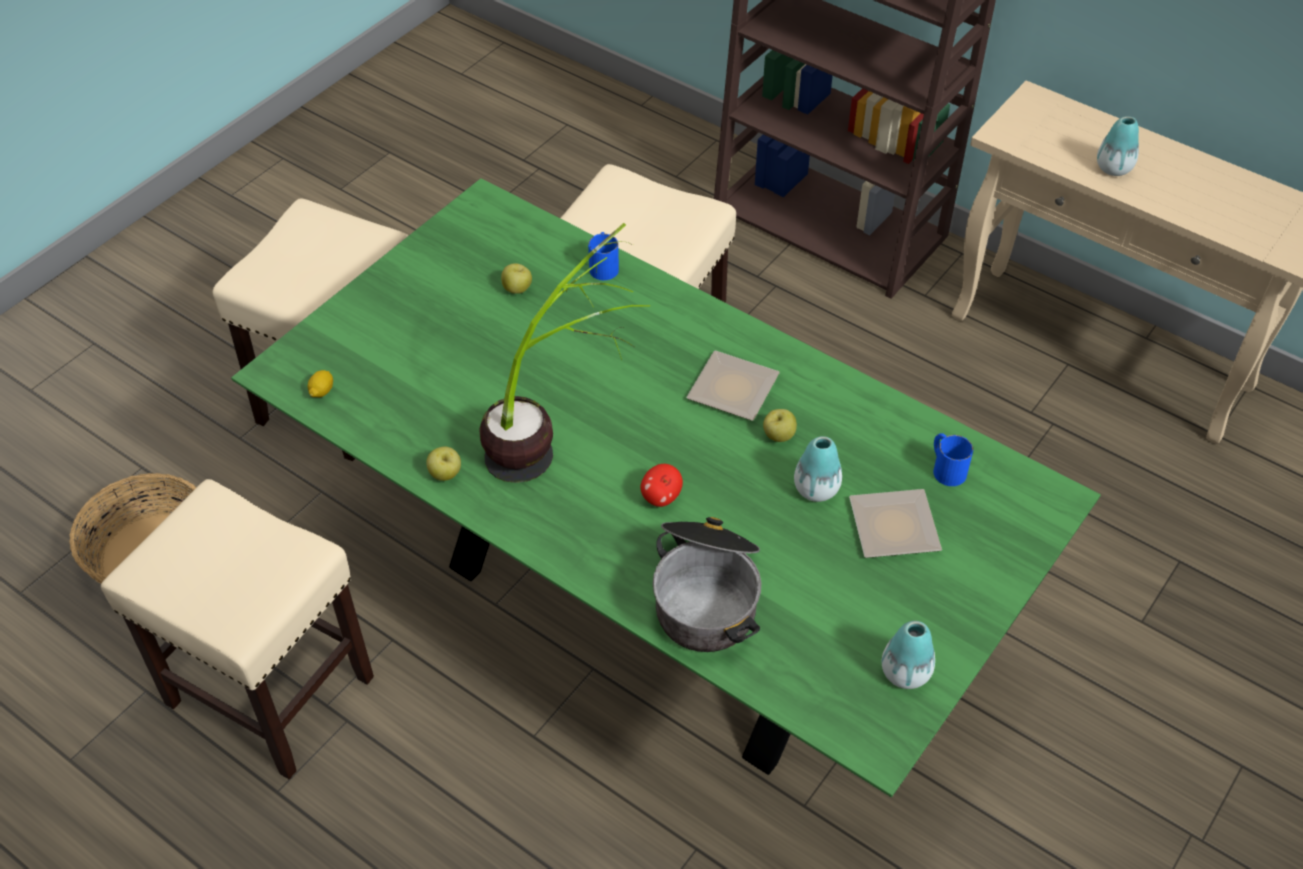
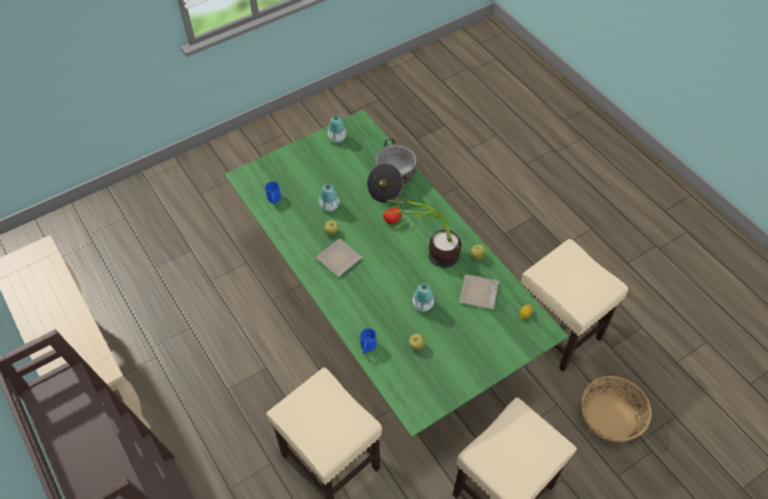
camera: 160 degrees left, 5 degrees up
(890, 525) = (310, 185): plate -> plate (480, 294)
(1113, 168) = (70, 327): vase -> vase (423, 305)

